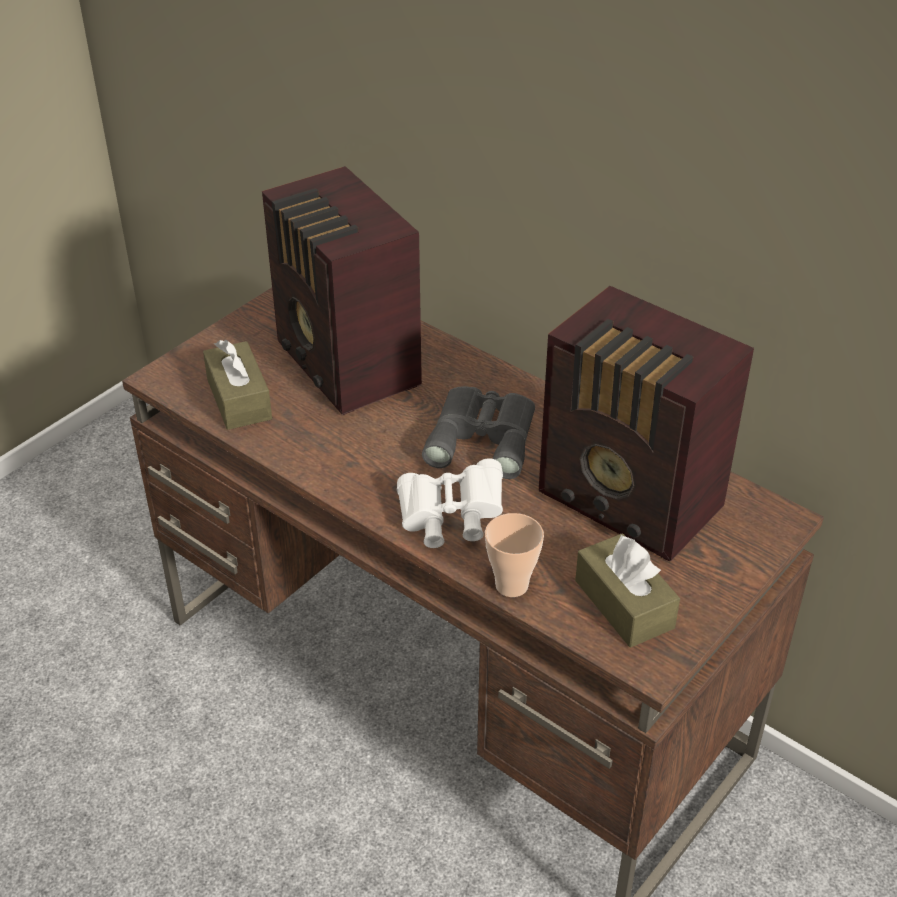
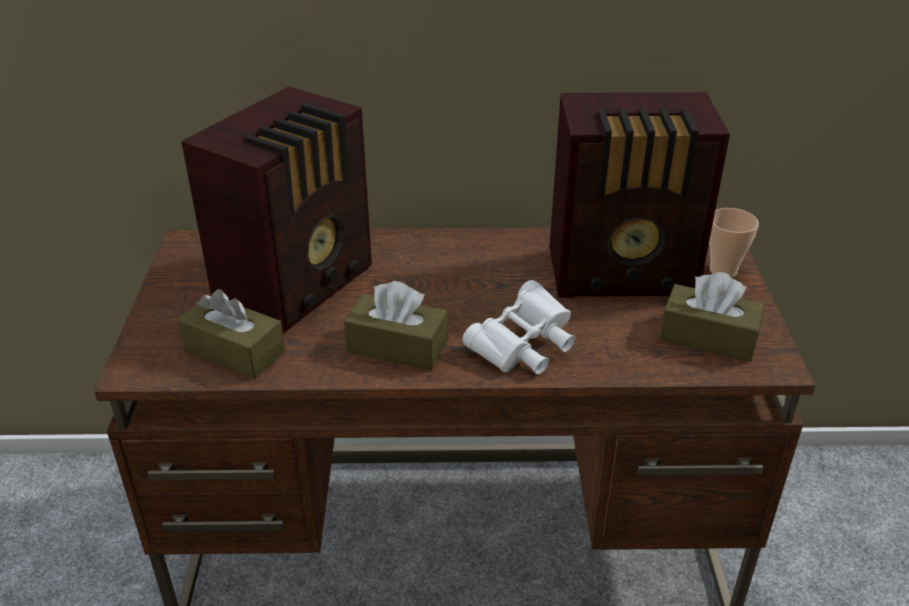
camera: 40 degrees left, 5 degrees down
(347, 367) = (299, 285): radio -> radio turned 75 degrees counterclockwise
(355, 461) = (397, 346): none -> brown tissue box
(483, 437) = (470, 282): grey binoculars -> none
(511, 585) = (625, 367): cup -> cup (723, 271)

